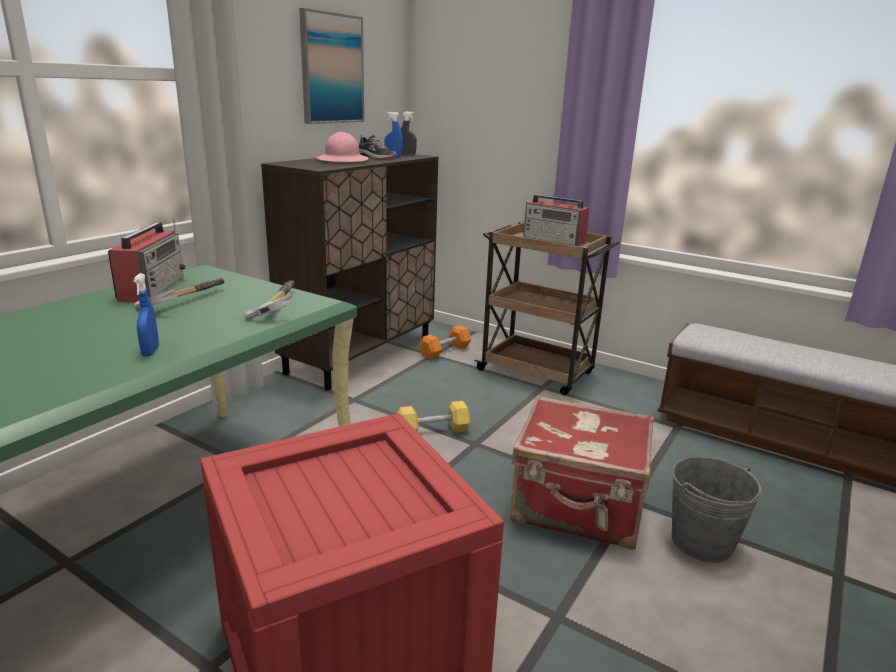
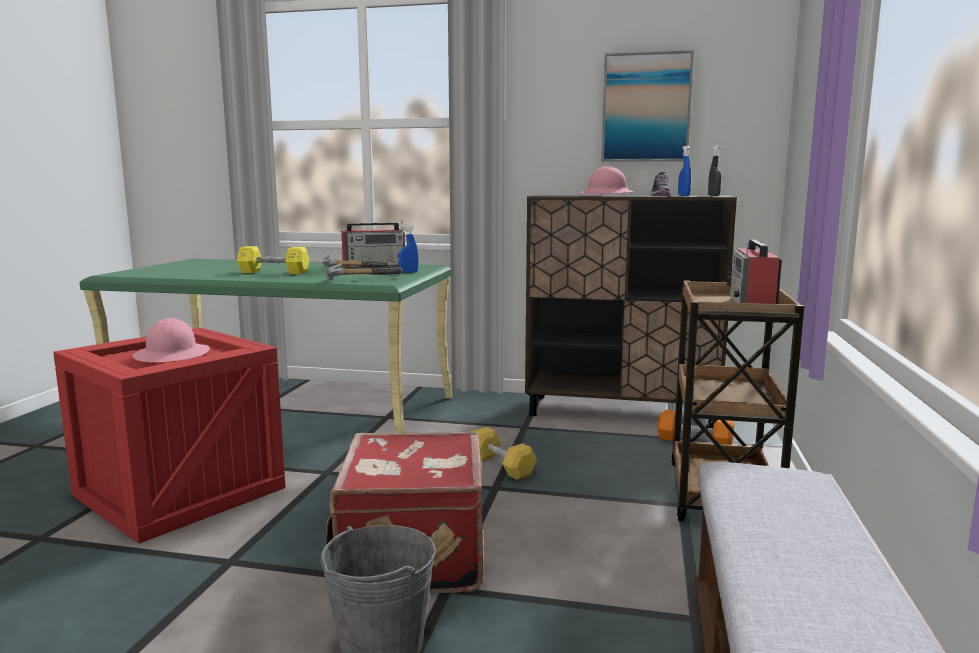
camera: 70 degrees right, 10 degrees down
(108, 341) = (274, 272): none -> yellow dumbbell
(150, 352) = (261, 277): blue spray bottle -> blue spray bottle (408, 272)
(343, 491) = (172, 355): none -> pink hard hat

